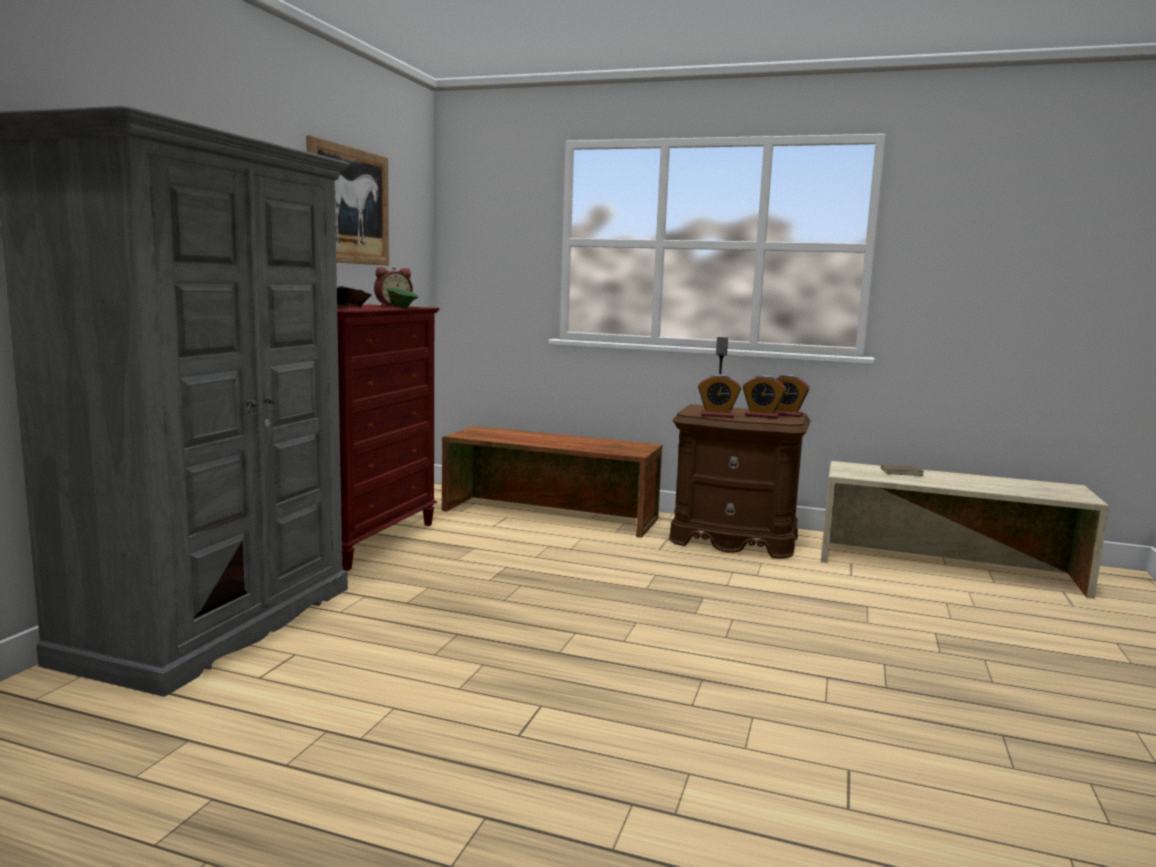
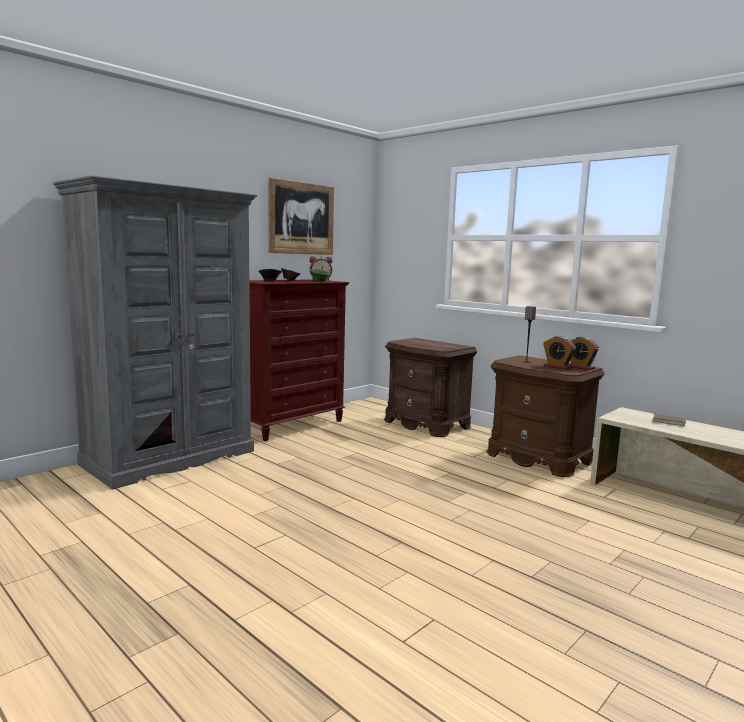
camera: 25 degrees right, 0 degrees up
(552, 514) = (424, 424): brown bench -> brown nightstand
(717, 415) = (521, 364): alarm clock -> none

